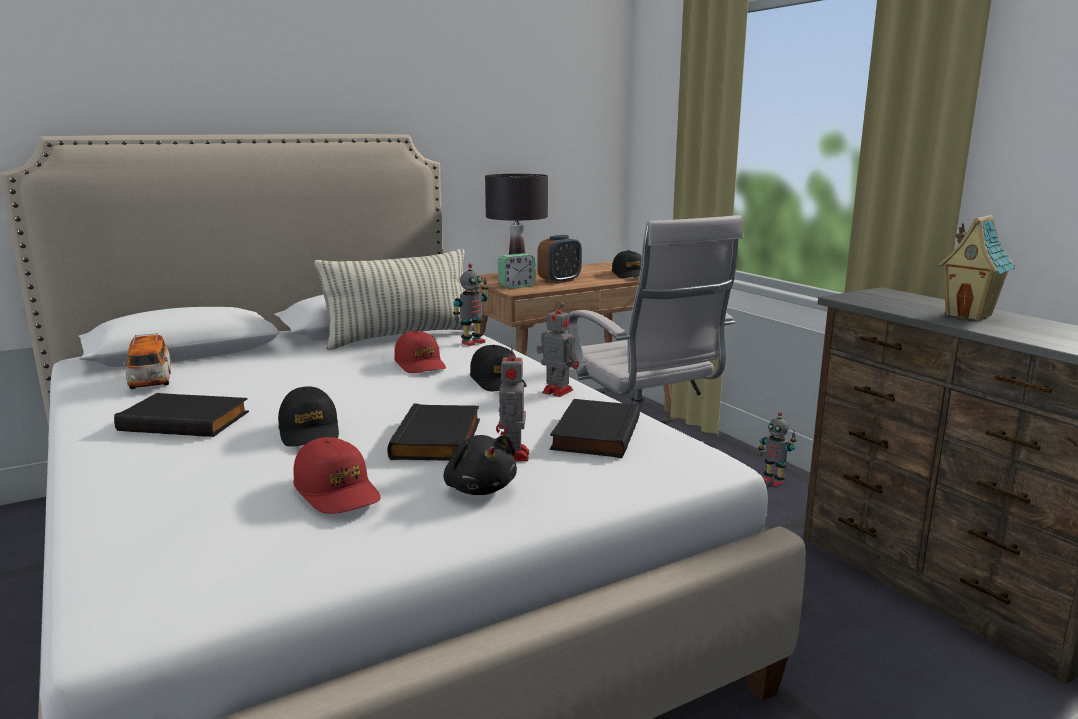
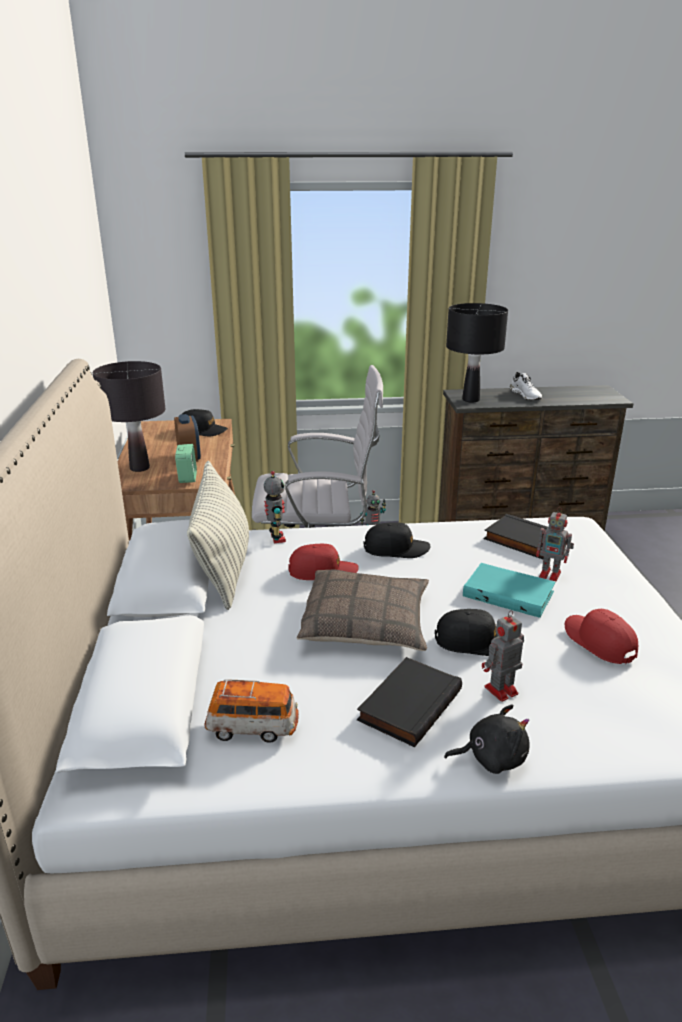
camera: 65 degrees left, 10 degrees up
(330, 390) = (366, 623): none -> pillow
(337, 491) = (599, 642): red cap -> red cap turned 105 degrees counterclockwise
(439, 439) = (509, 593): black book -> turquoise book
(480, 488) = (598, 594): black plush toy -> black plush toy (491, 758)
(556, 391) = (433, 534): toy robot -> toy robot (499, 691)
(870, 298) = (471, 400): none -> black table lamp
(969, 315) = (526, 395): toy house -> white shoe

